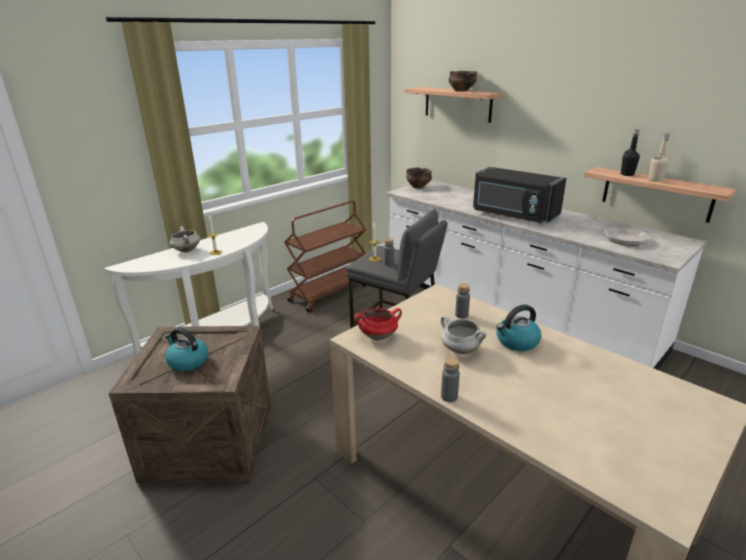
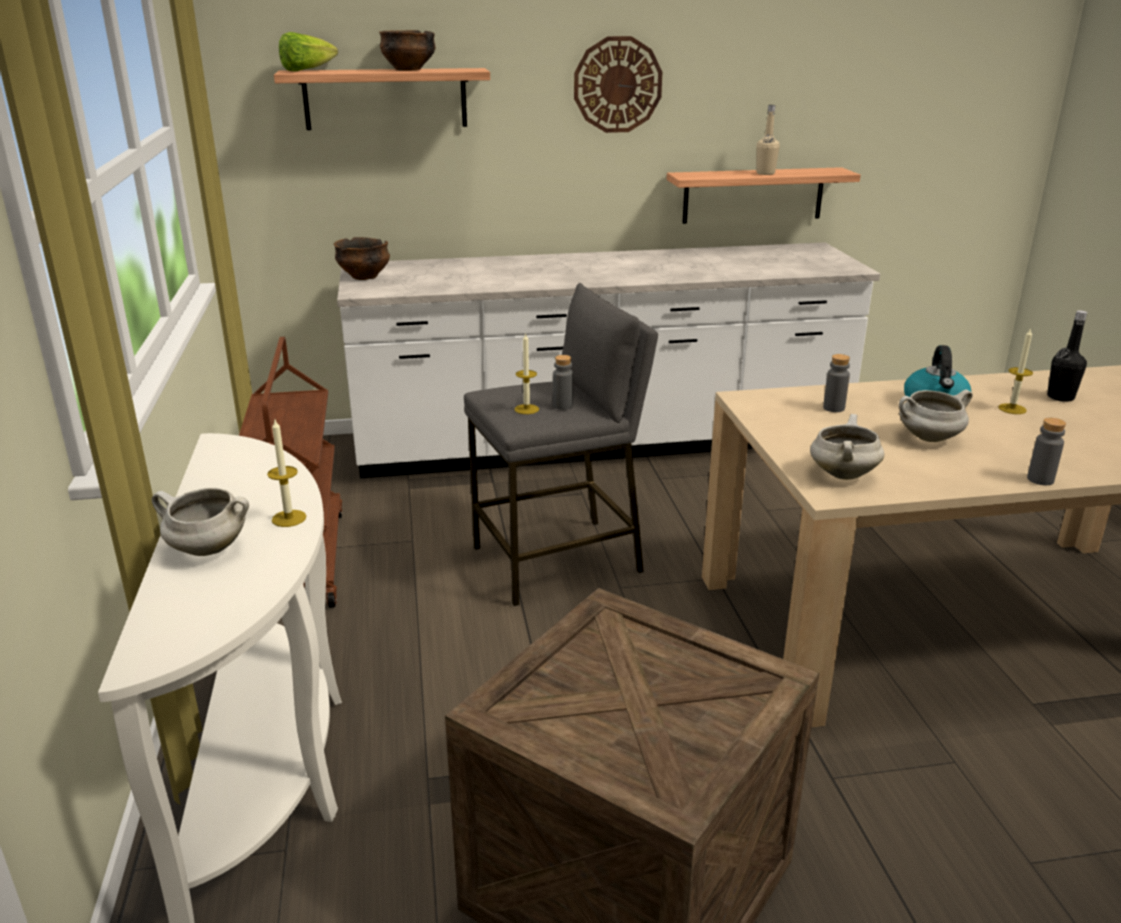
camera: 55 degrees left, 0 degrees up
(187, 361) = (655, 704): kettle -> none
(378, 336) = (842, 474): red cooking pot -> white cooking pot
(424, 88) = (306, 71): none -> lettuce
(513, 215) = (607, 273): black microwave -> none
(553, 368) = (1012, 409): none -> candle
(573, 109) = (617, 85): none -> wall clock
(621, 238) = (769, 262): frying pan -> none
(627, 174) = (724, 173): black bottle -> black bottle (1060, 397)

